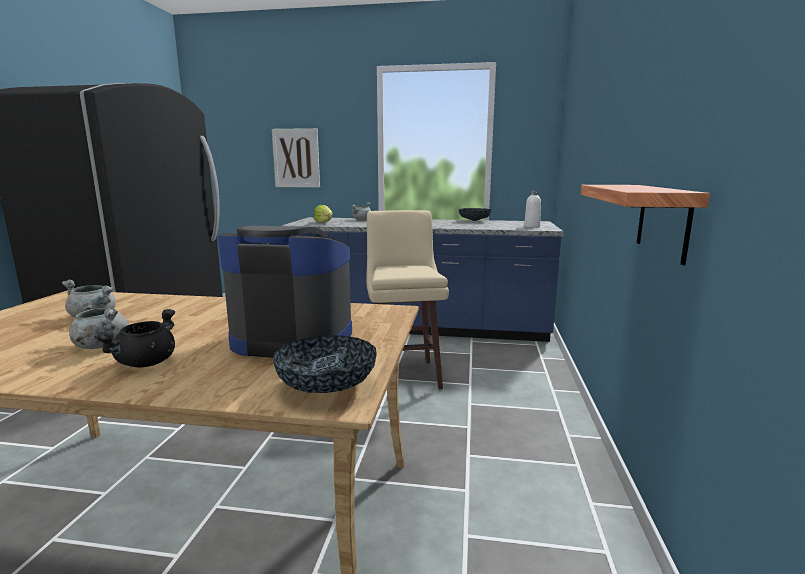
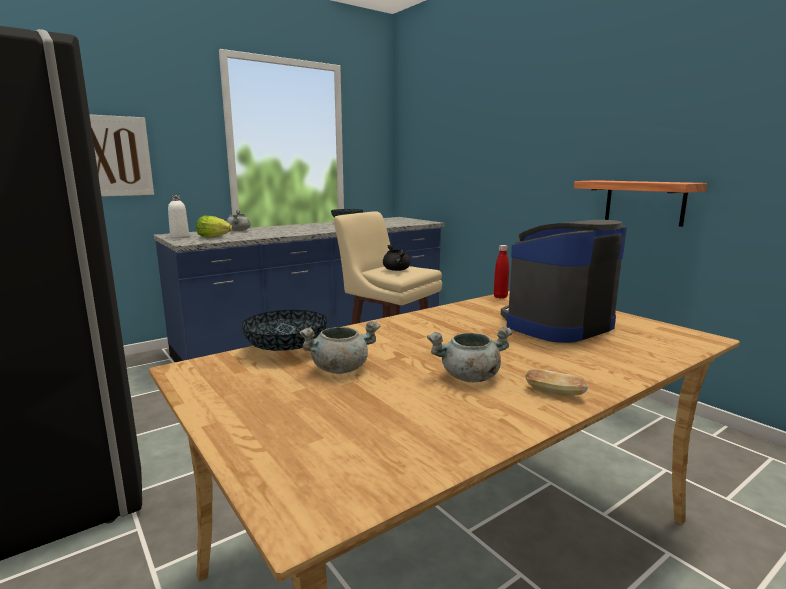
camera: 45 degrees left, 0 degrees up
(79, 374) = (554, 393): none -> bread
(146, 363) = (555, 369): black cooking pot -> black cooking pot (397, 270)
(327, 386) = (672, 336): bowl -> bowl (286, 349)
(361, 307) = (500, 297): none -> red bottle
(532, 227) = (411, 221): white bottle -> white bottle (180, 237)

